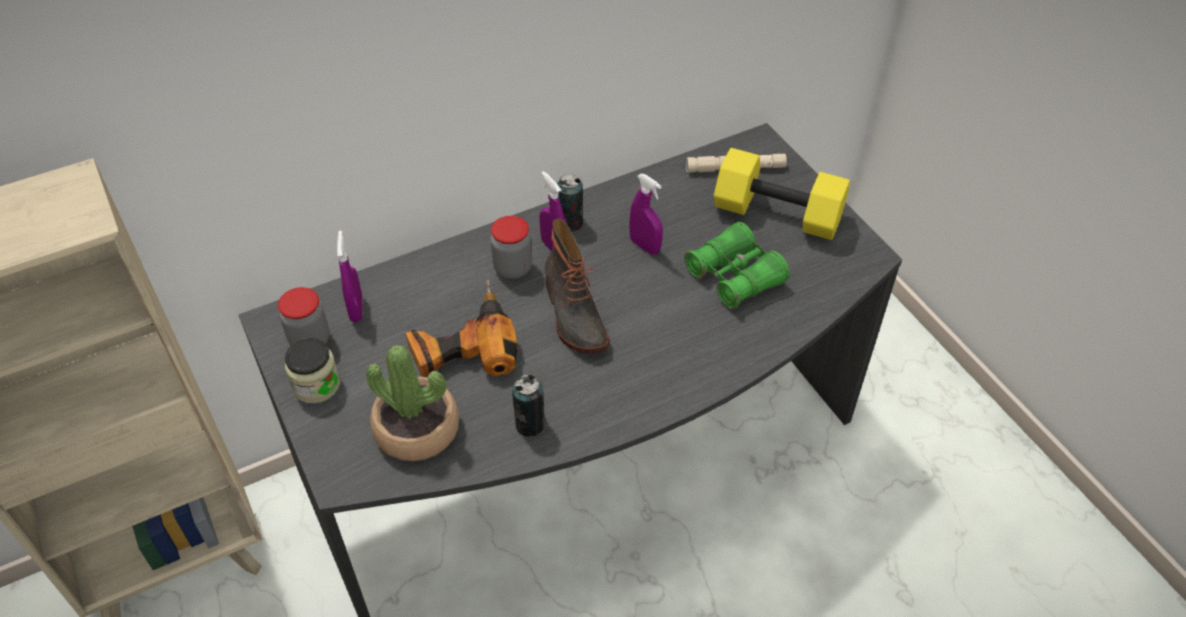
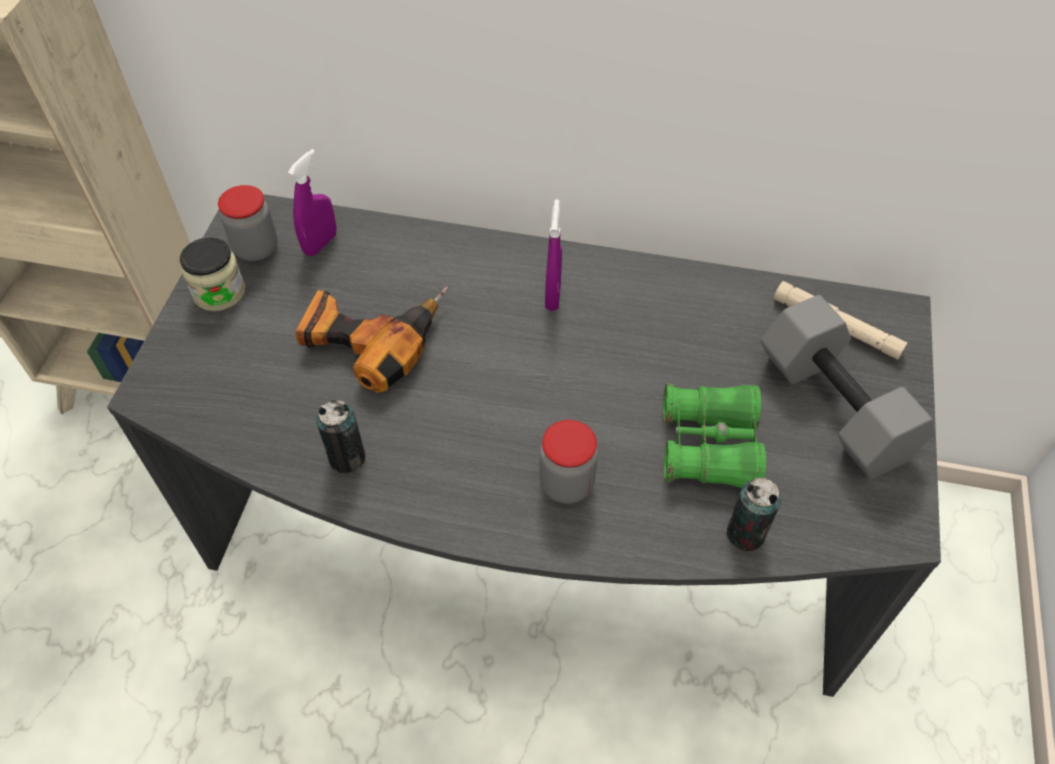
camera: 40 degrees right, 5 degrees up
(417, 429) = (251, 391): potted plant -> none
(513, 268) = (493, 291): jar -> jar (566, 484)
(570, 223) = (594, 280): can -> can (745, 534)
(573, 315) = (499, 376): boot -> none
(645, 246) = (646, 350): purple spray bottle -> none
(775, 214) = (831, 407): yellow dumbbell -> grey dumbbell

